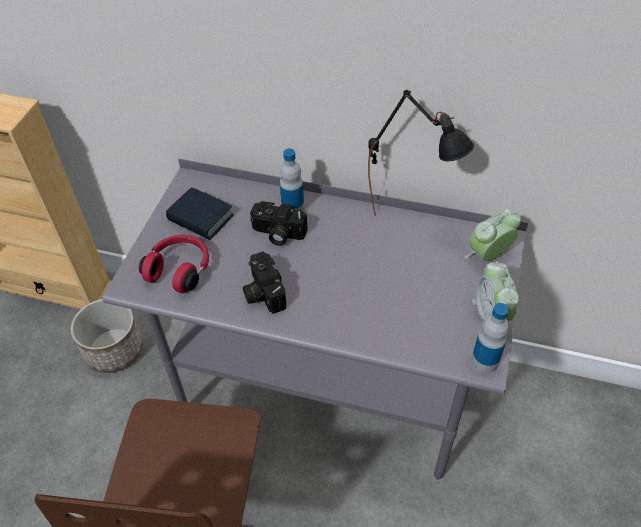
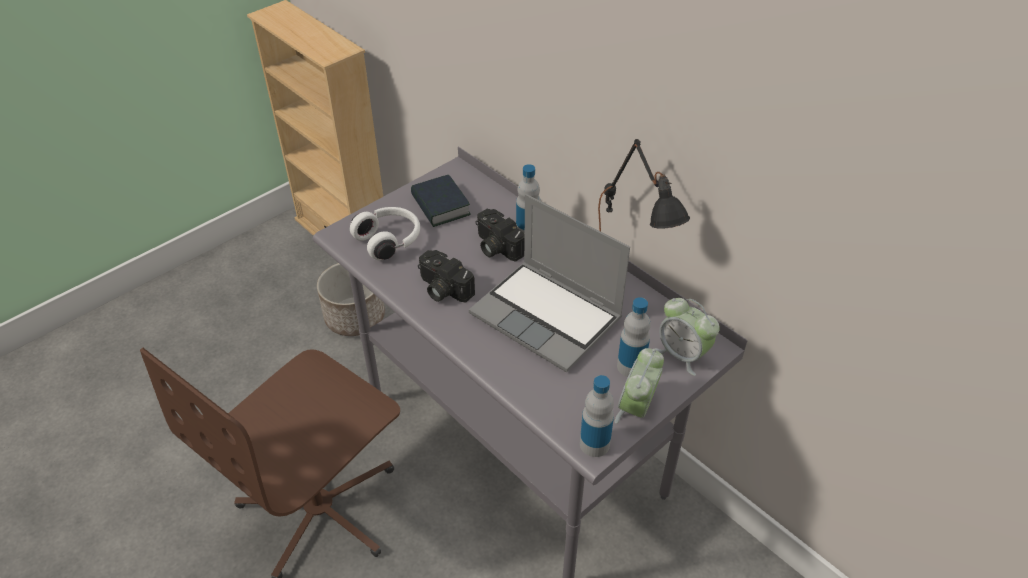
camera: 30 degrees right, 5 degrees down
(180, 270) = (389, 240): red headphones -> white headphones
(262, 292) = (442, 289): camera -> camera turned 60 degrees counterclockwise
(367, 274) = (548, 316): none -> laptop
(460, 284) = (631, 366): none -> bottle
(488, 256) = (682, 355): alarm clock -> alarm clock turned 135 degrees counterclockwise

